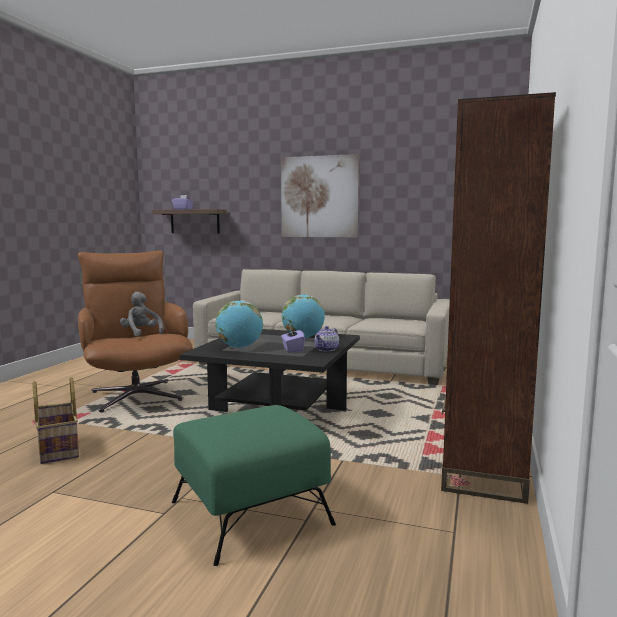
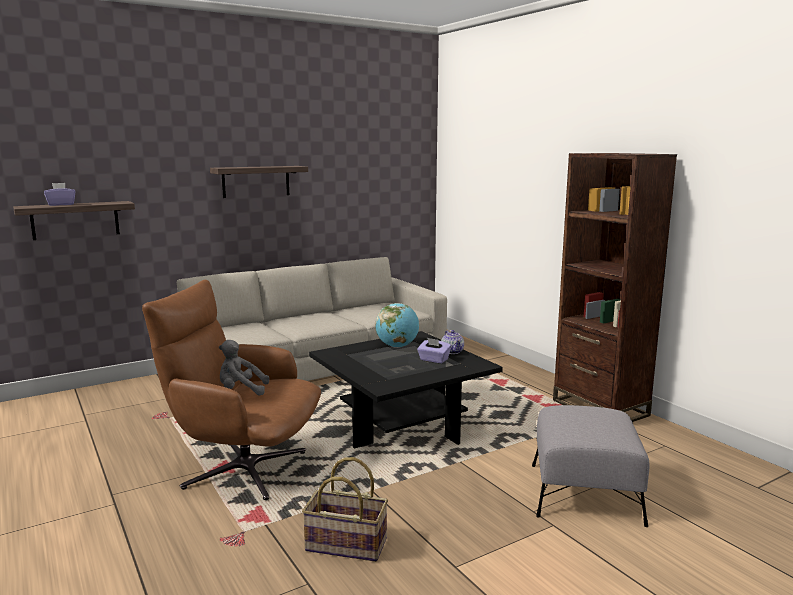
camera: 50 degrees left, 5 degrees up
(240, 347) = (392, 372): globe -> none
(249, 513) = (584, 494): green ottoman -> grey ottoman
(319, 197) = (256, 181): picture -> shelf

